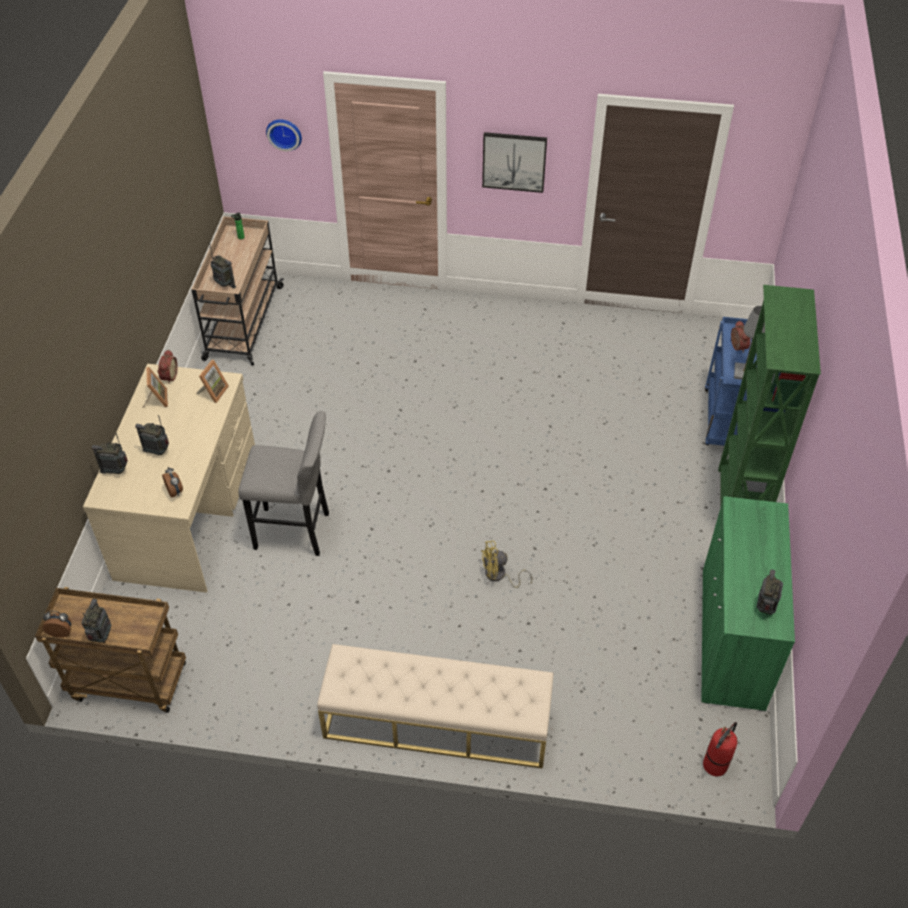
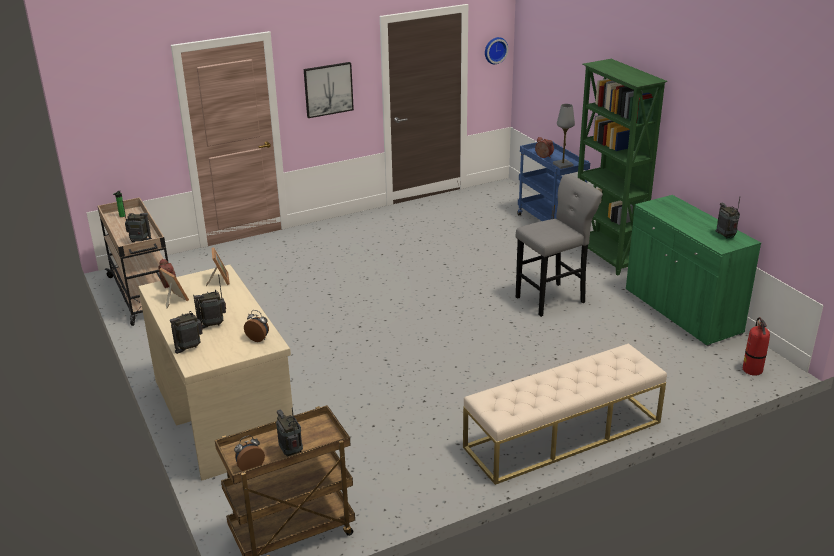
camera: 35 degrees left, 20 degrees down
(284, 133) = (140, 113): wall clock -> wall clock (495, 50)
(296, 532) = (329, 385): grey stool -> grey stool (553, 299)
(499, 576) = (506, 345): yellow fan -> none

